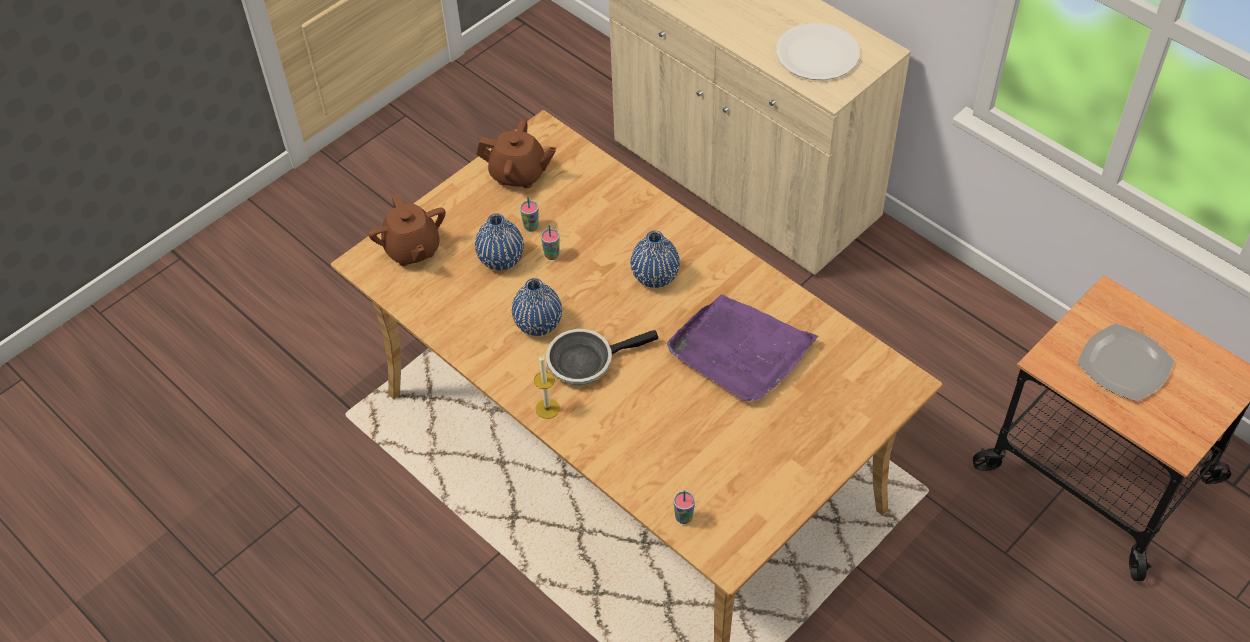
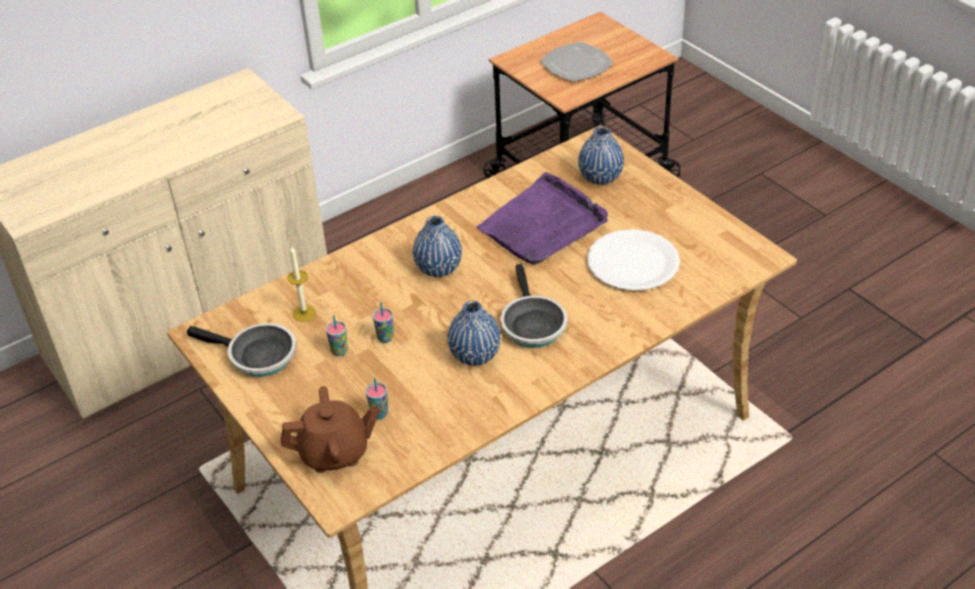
camera: 80 degrees left, 10 degrees down
(501, 259) = (377, 378): blue vase -> blue vase (600, 177)
(518, 174) = (257, 356): brown teapot -> frying pan
(547, 408) = (584, 355): candle -> candle (304, 313)
(683, 517) = (720, 277): cup -> cup (379, 414)
(817, 54) = (222, 116): white plate -> white plate (632, 263)

